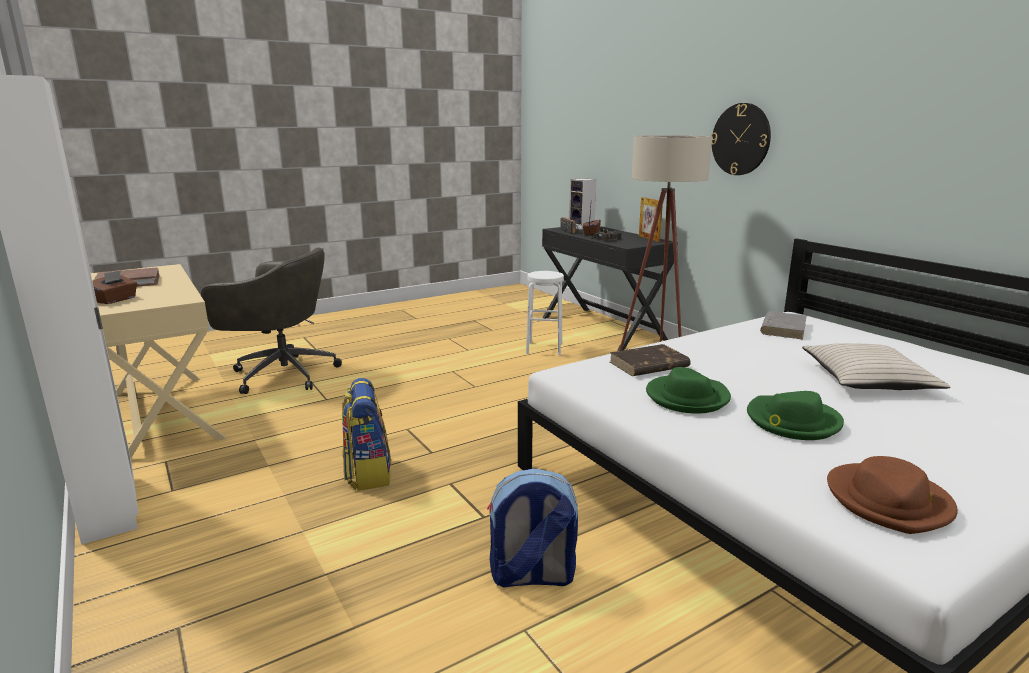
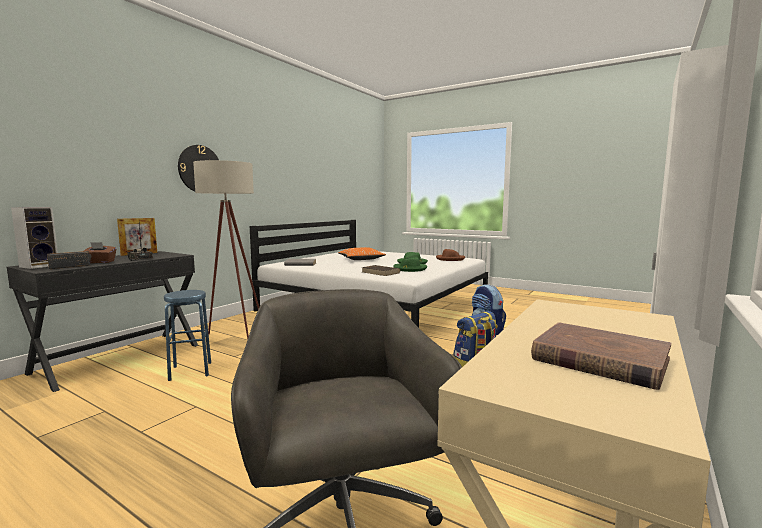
camera: 115 degrees left, 10 degrees down
(116, 300) = (633, 327): brown tissue box -> none
(544, 348) = (190, 371): white stool -> blue stool
(867, 379) = (361, 259): beige pillow -> orange pillow

